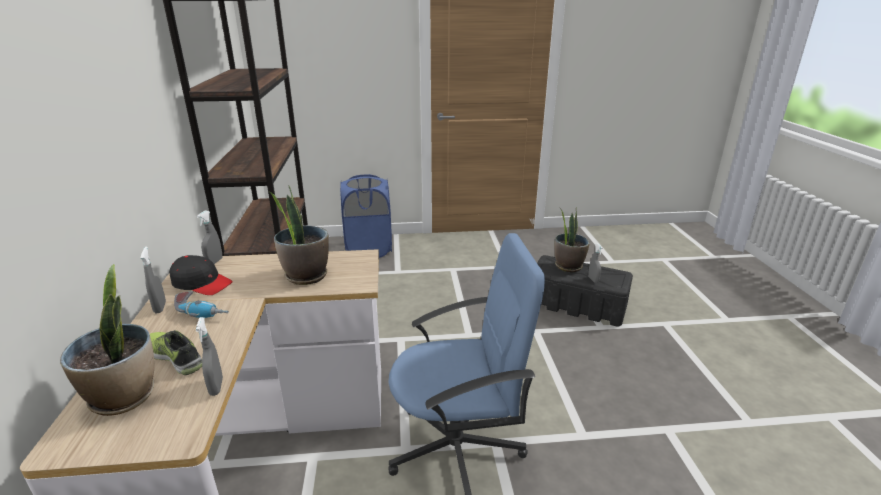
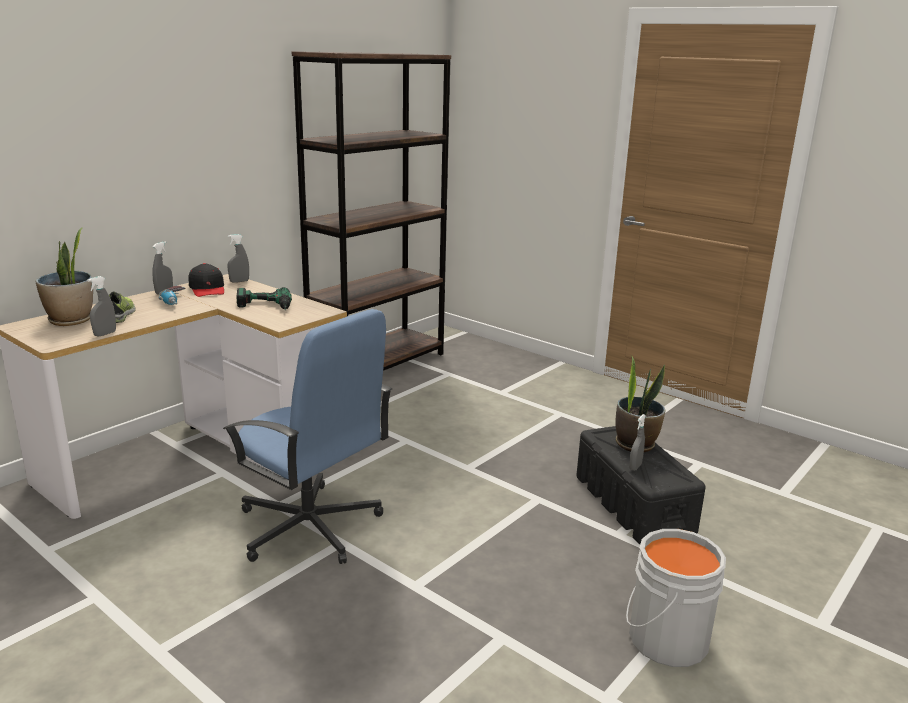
camera: 45 degrees right, 5 degrees down
(306, 275) = (264, 307): potted plant -> power drill
(369, 249) = (510, 364): blue laundry basket -> none
(707, 370) = (663, 638): none -> grey bucket

